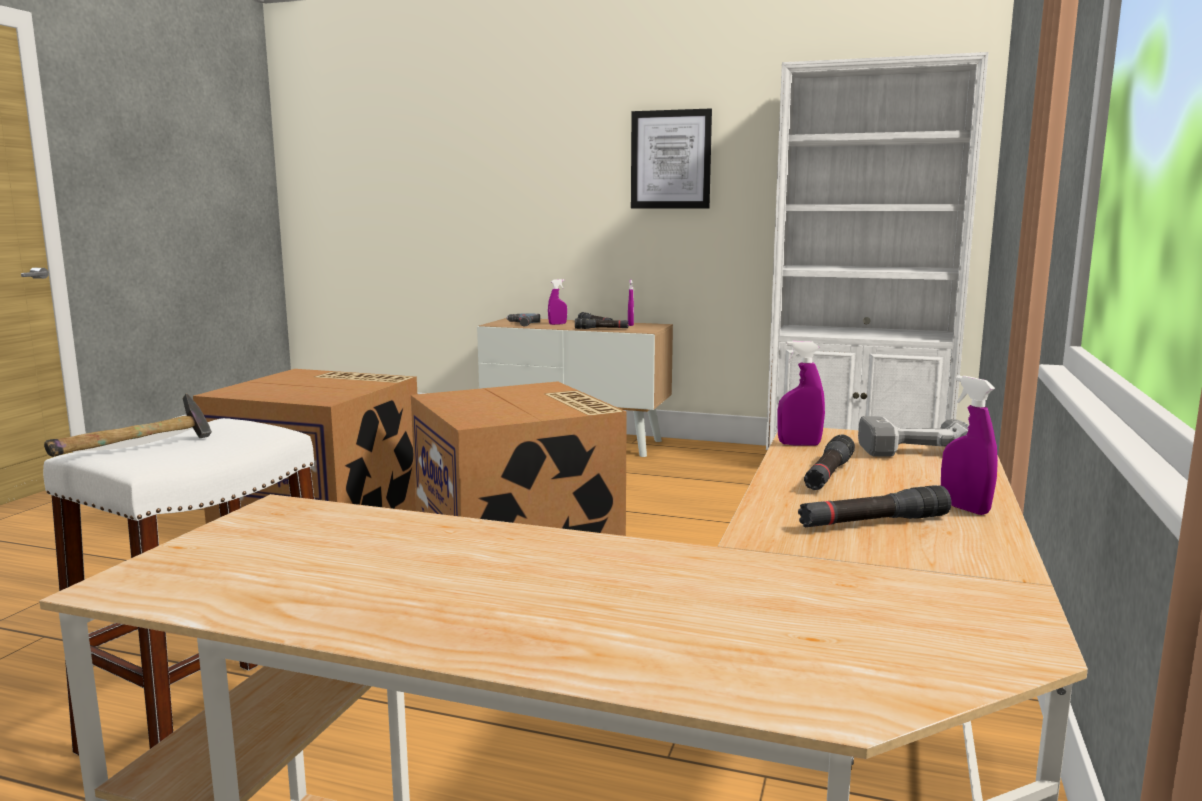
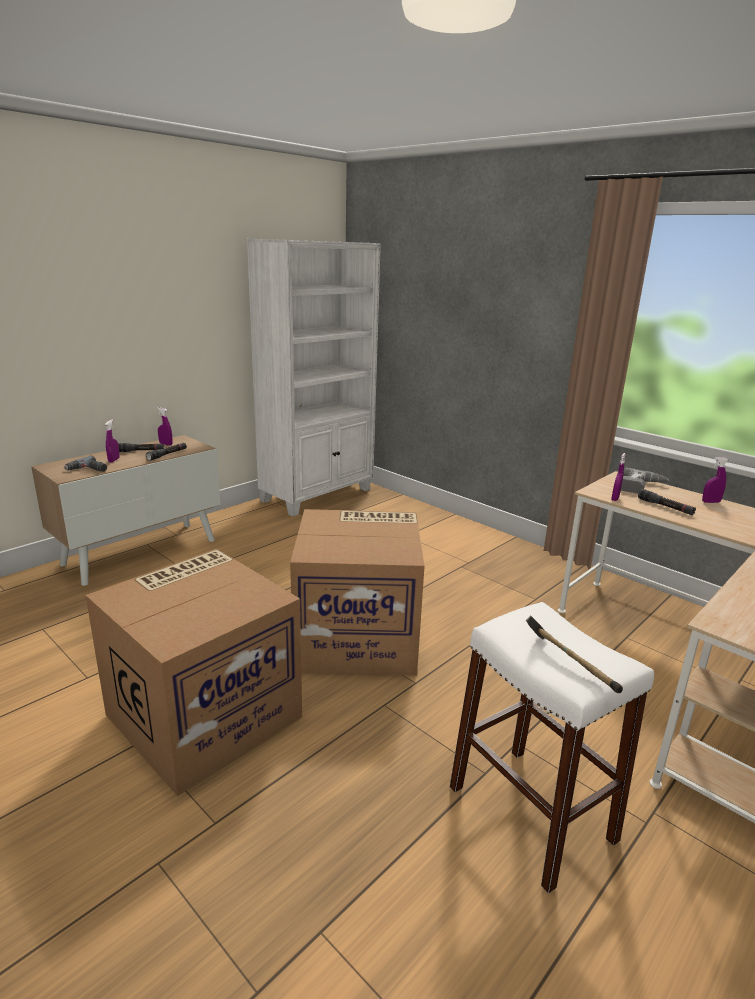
camera: 65 degrees left, 10 degrees up
(670, 159) = (162, 302): picture -> none
(873, 522) = (728, 518): black flashlight -> none

